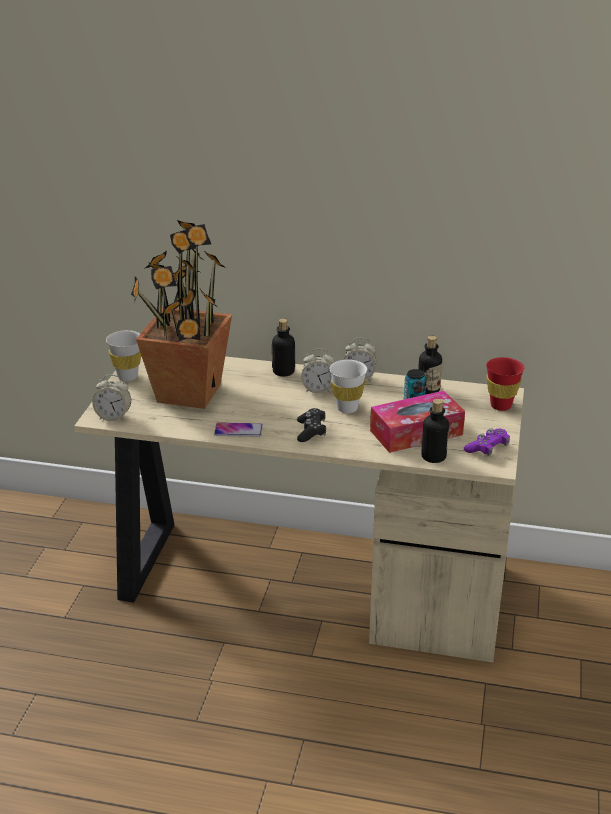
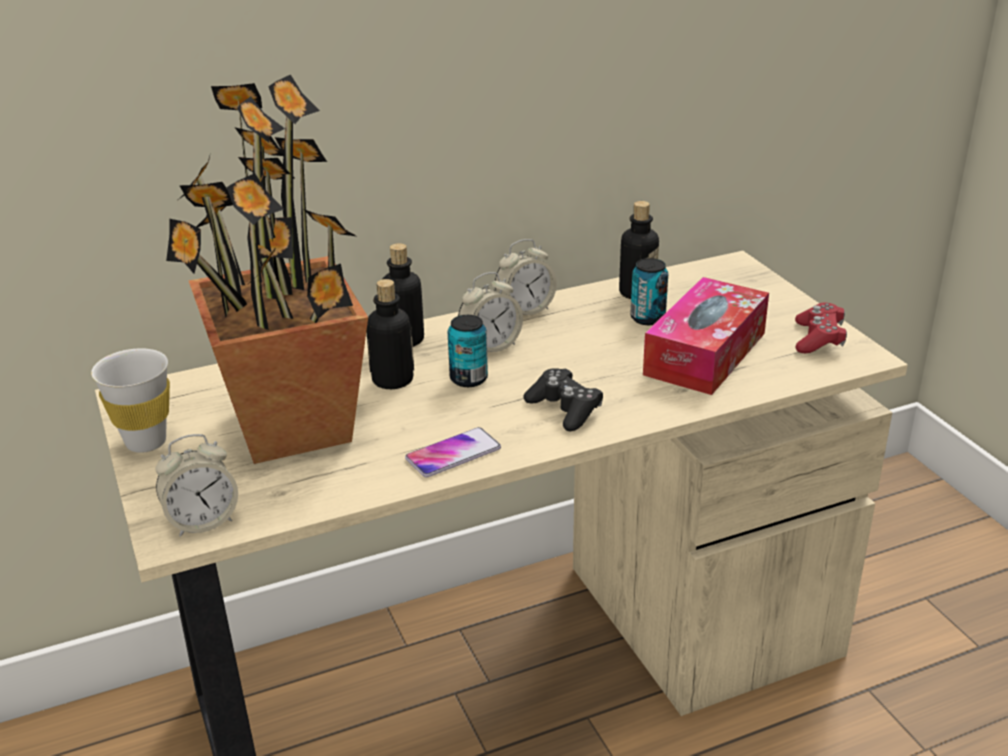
camera: 35 degrees left, 0 degrees up
(288, 401) = (468, 379): none -> can
(347, 408) = (568, 356): white cup -> none
(433, 457) = (774, 376): bottle -> bottle (392, 380)
(487, 449) = (818, 339): purple game controller -> red game controller
(500, 405) = (751, 280): red cup -> none

